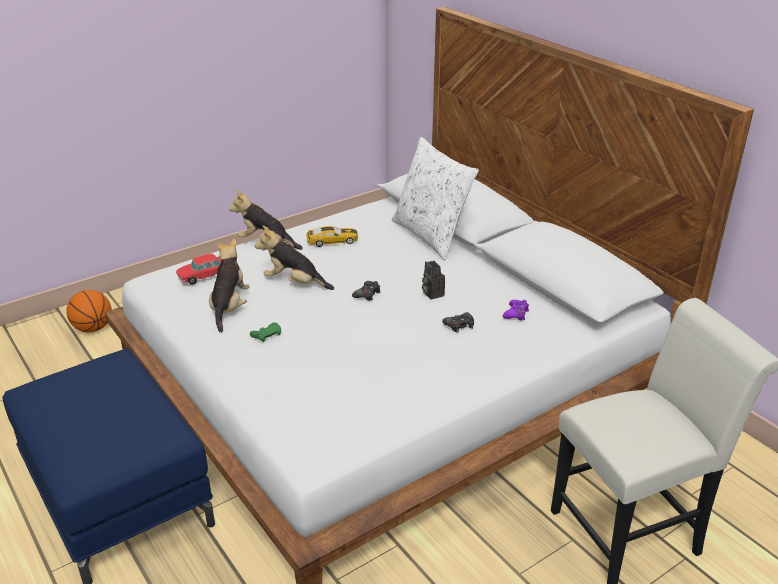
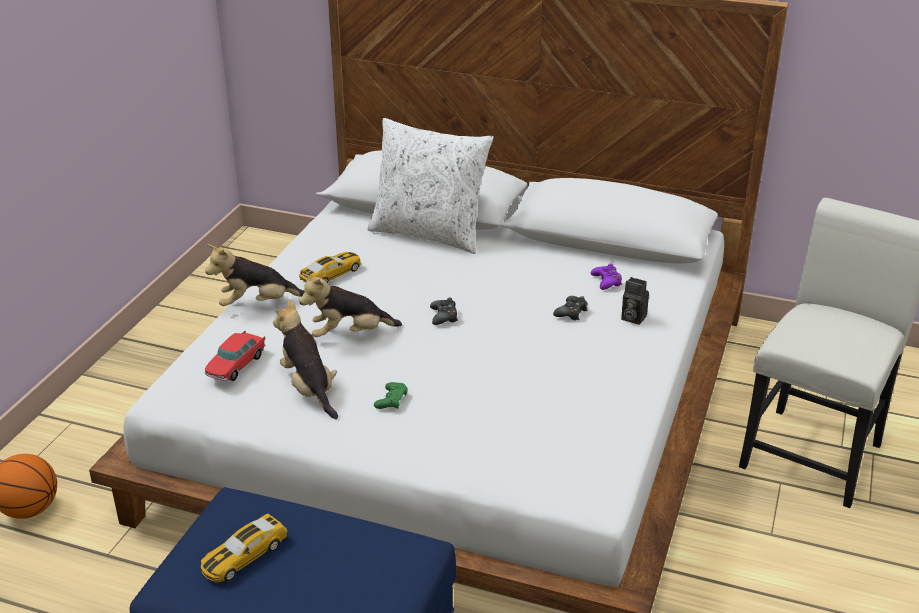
camera: 35 degrees left, 0 degrees up
(78, 391) = (244, 556): none -> toy car
(431, 293) = (505, 292): camera -> camera (631, 318)

